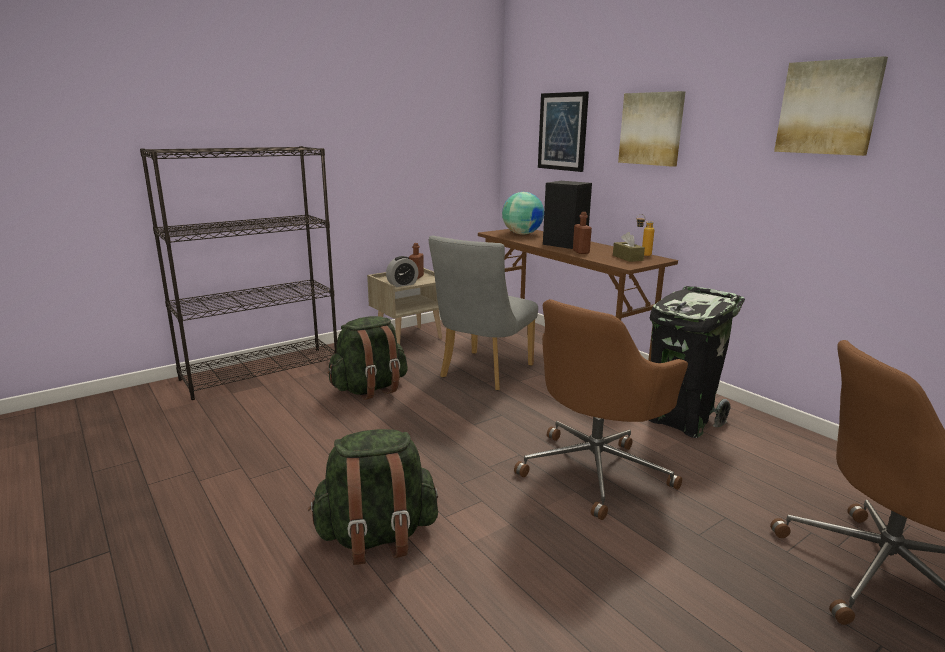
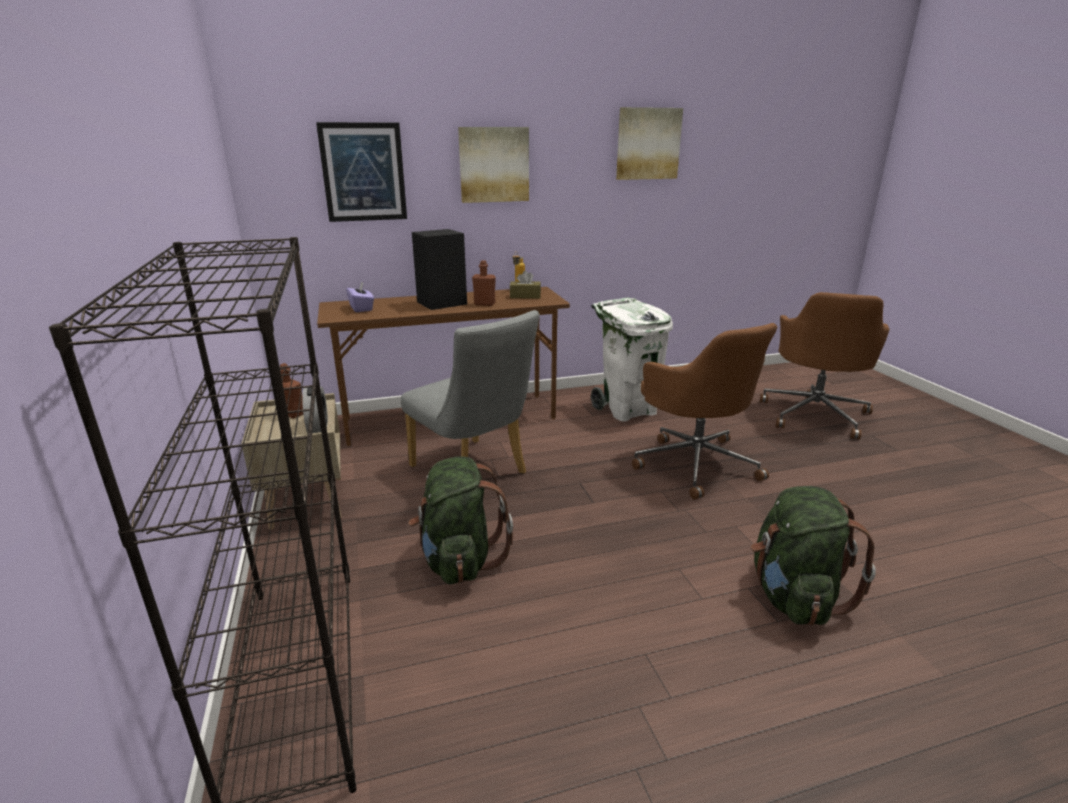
camera: 70 degrees left, 5 degrees up
(522, 234) = (361, 308): globe -> purple tissue box
(681, 420) = (627, 410): black trash can -> white trash can

